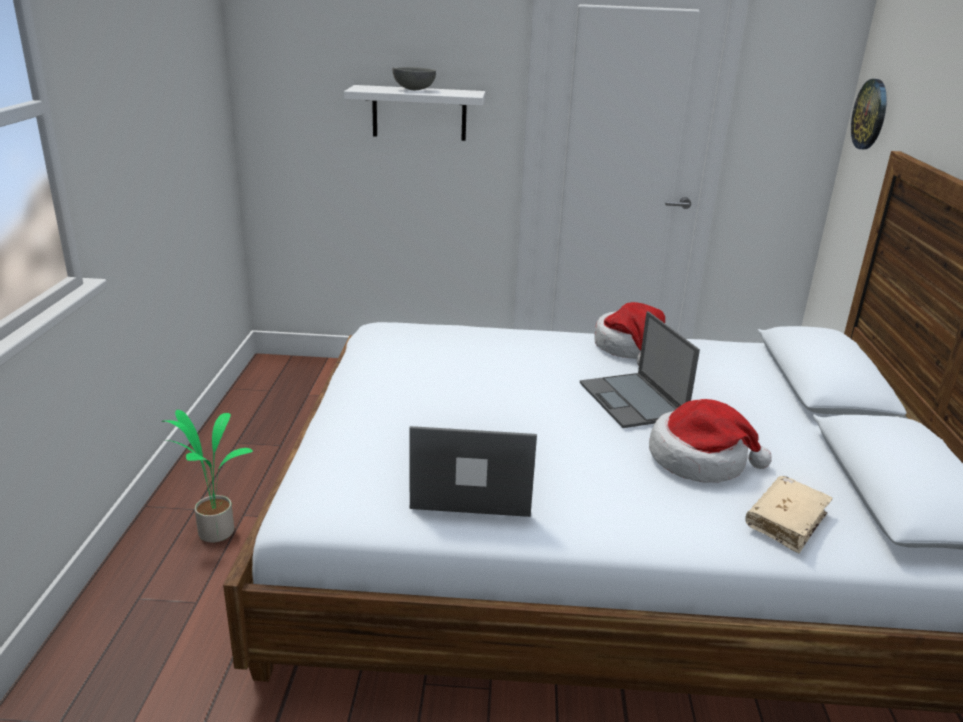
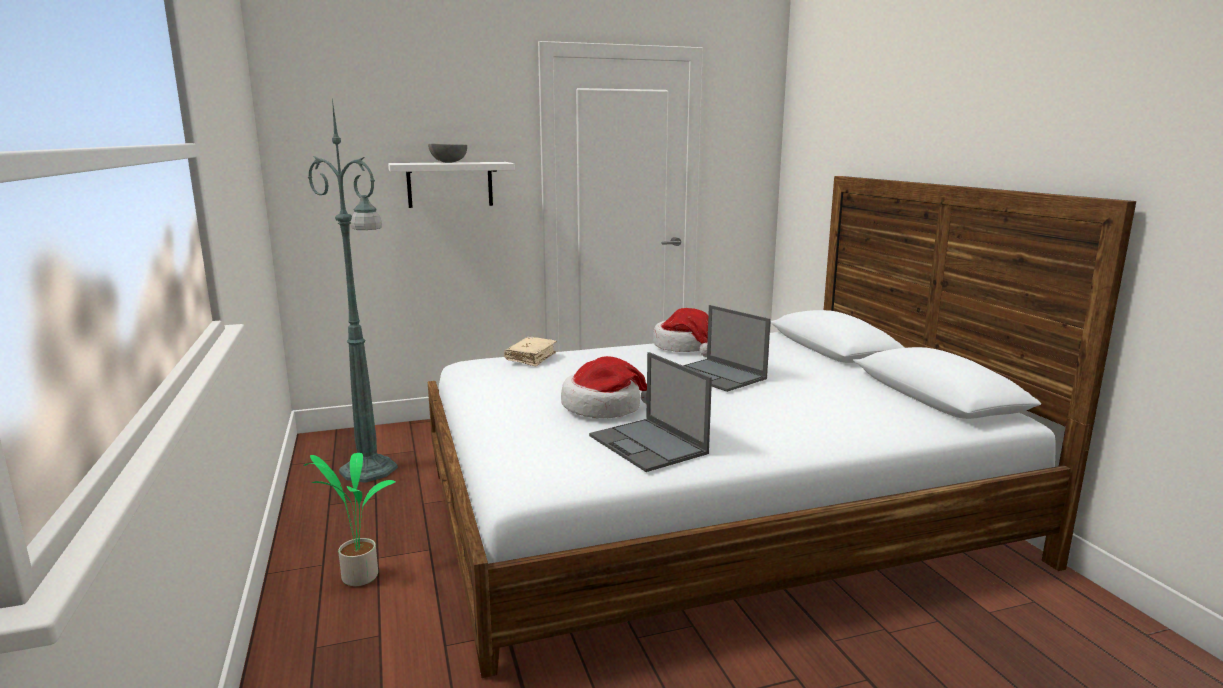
camera: 20 degrees left, 10 degrees down
(294, 412) = (370, 471): none -> green floor lamp
(471, 487) = (649, 445): laptop -> laptop turned 105 degrees counterclockwise
(699, 460) = (797, 400): hat -> hat (604, 407)
(786, 522) = (886, 422): beige book -> beige book (531, 358)
(870, 114) = (802, 158): wall clock -> none

